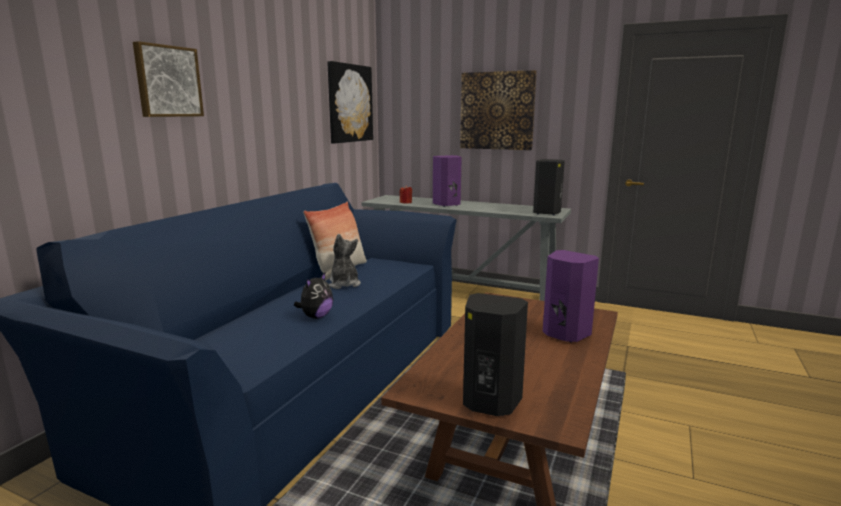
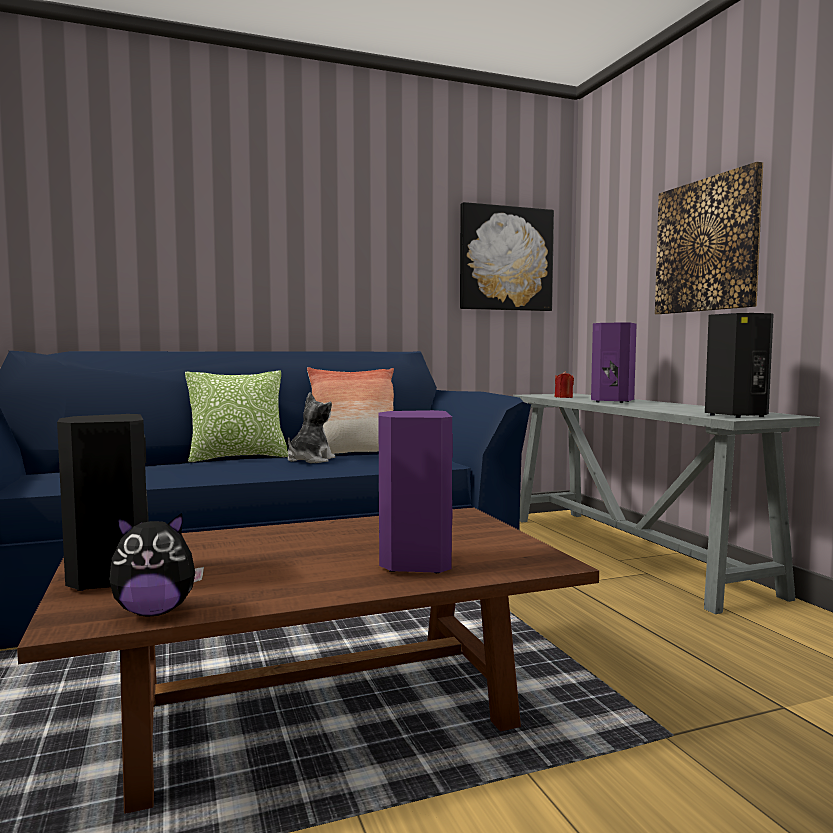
camera: 45 degrees right, 10 degrees down
(167, 81) = (200, 225): picture -> none
(281, 295) = (238, 457): none -> pillow
(316, 316) = (198, 472): plush toy -> plush toy (155, 612)

